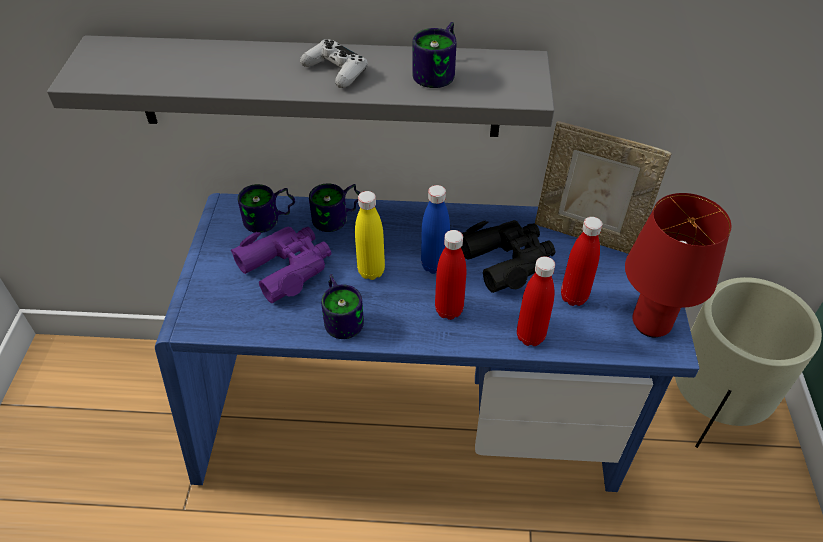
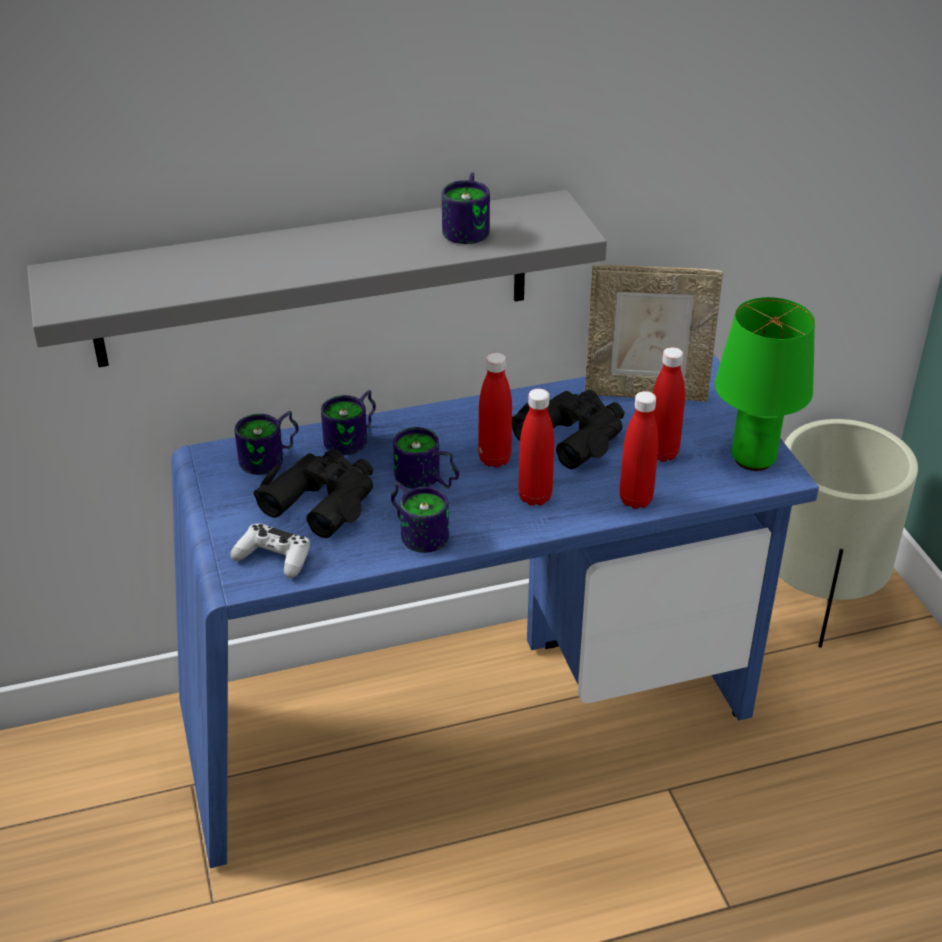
camera: 20 degrees left, 10 degrees down
(286, 267) = (322, 500): purple binoculars -> black binoculars
(335, 71) = (356, 247): white game controller -> white game controller (274, 558)
(371, 271) = (425, 481): yellow bottle -> mug
(434, 265) = (494, 459): blue bottle -> red bottle
(651, 325) = (754, 460): red table lamp -> green table lamp

